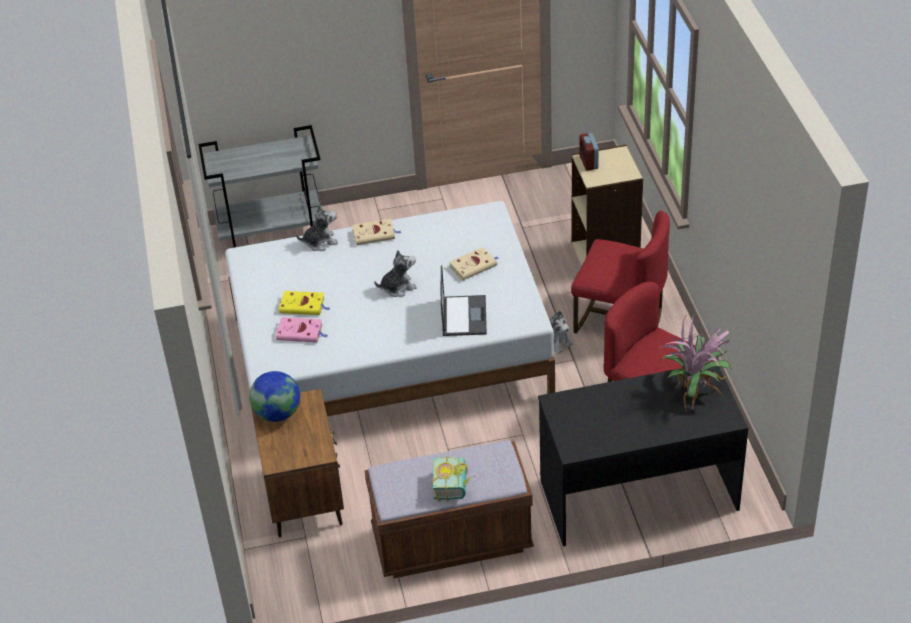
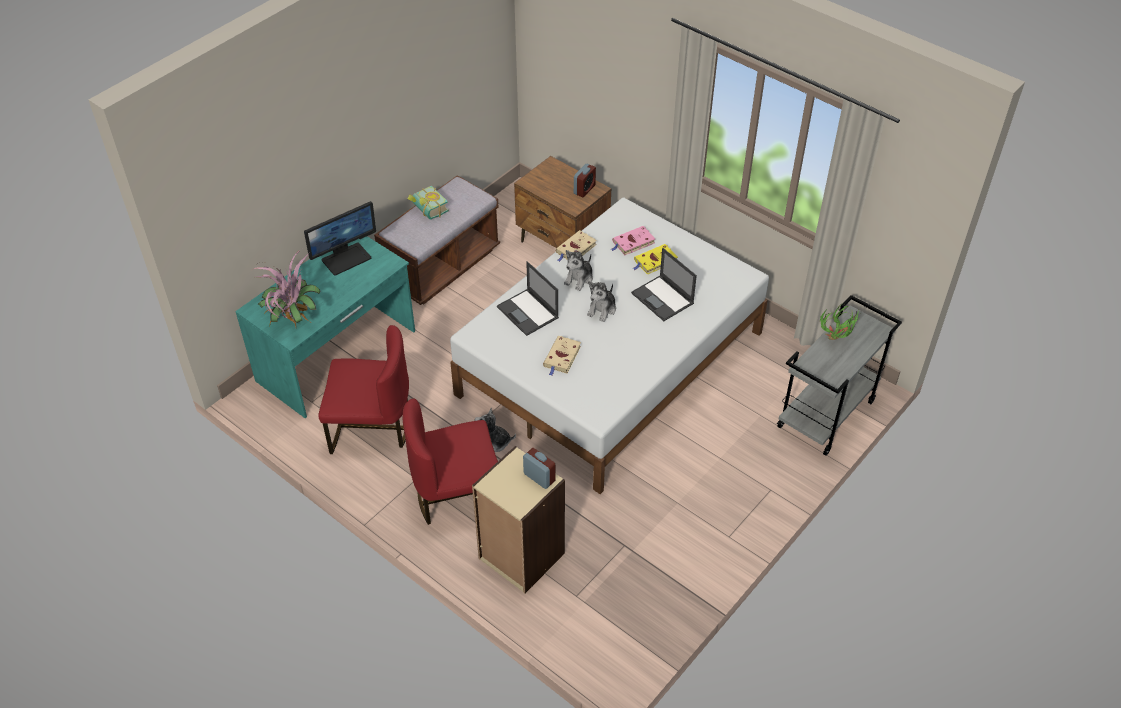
camera: 140 degrees right, 5 degrees up
(257, 165) = (836, 341): none -> potted plant
(277, 413) = (584, 189): globe -> alarm clock
(320, 242) = (705, 315): plush toy -> plush toy (579, 279)
(337, 271) = (663, 299): none -> laptop
(375, 234) = (671, 344): beige book -> beige book (575, 249)
(597, 430) = (346, 258): none -> monitor
(638, 493) = (337, 356): black desk -> turquoise desk

